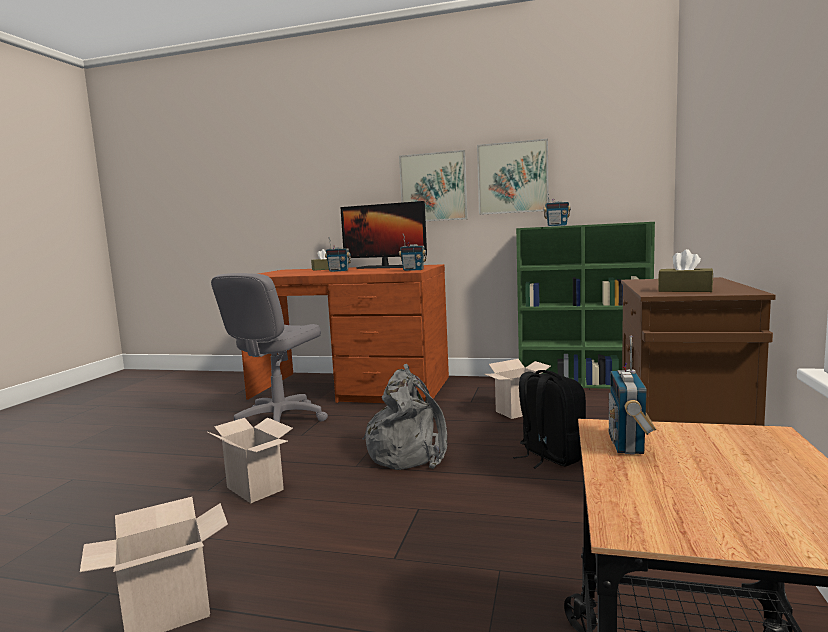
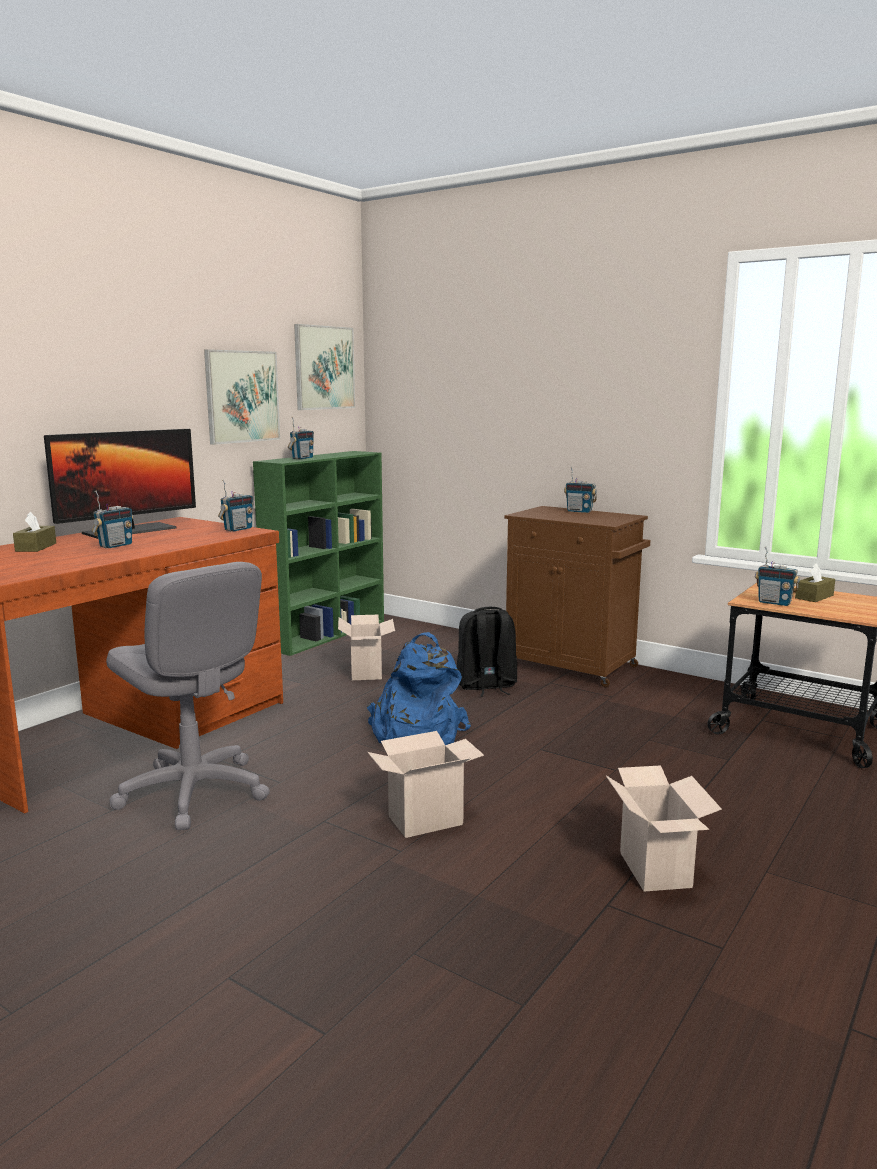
camera: 70 degrees left, 5 degrees up
(409, 453) = (415, 734): grey backpack -> blue backpack
(433, 187) = (154, 404): picture -> picture (324, 367)
(685, 290) = (602, 519): brown tissue box -> brown tissue box (814, 597)
(717, 283) = (579, 511): none -> radio

